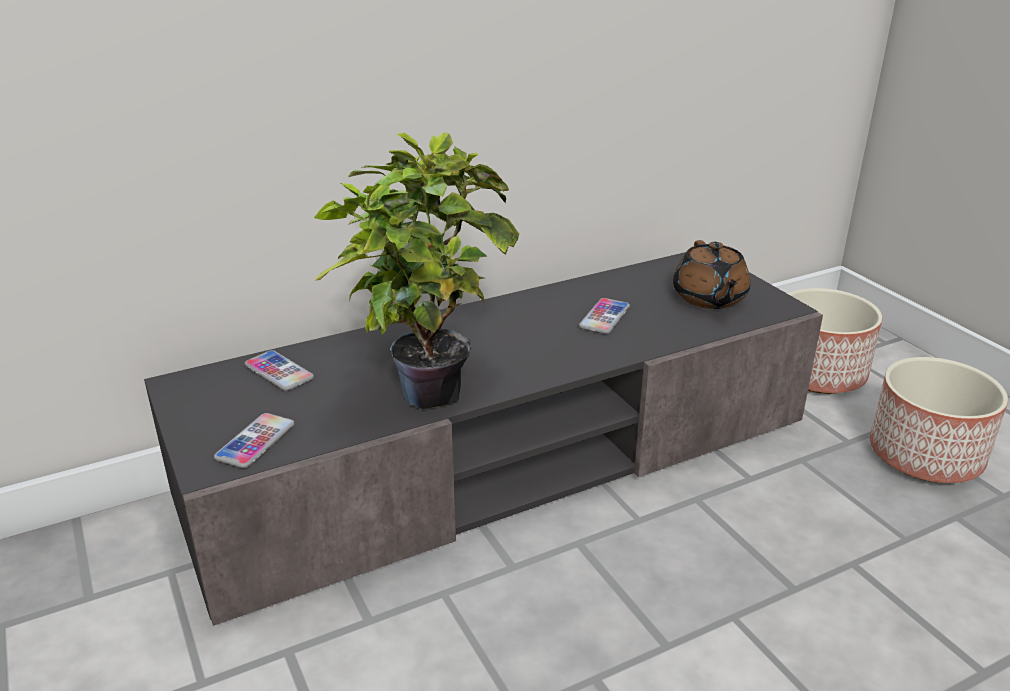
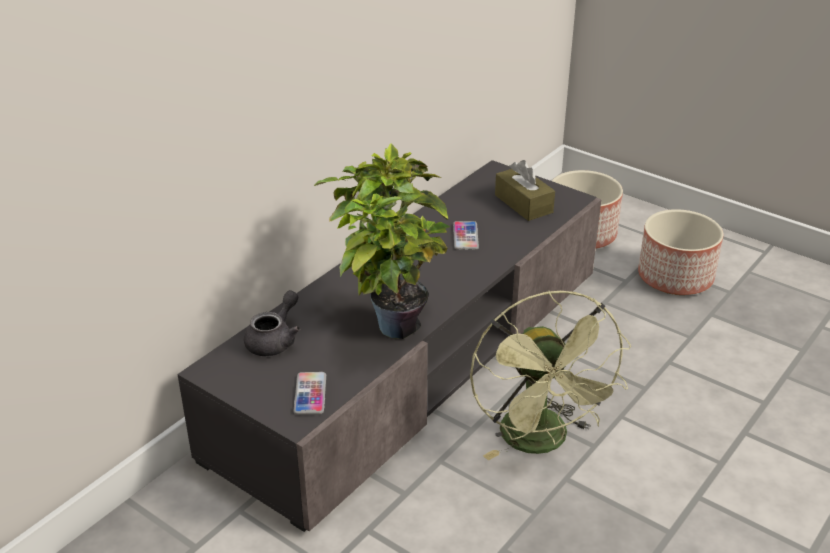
camera: 25 degrees left, 5 degrees up
(279, 372) = (275, 340): phone -> grey teapot
(594, 615) = (541, 442): none -> green fan
(709, 298) = (523, 204): brown teapot -> brown tissue box

